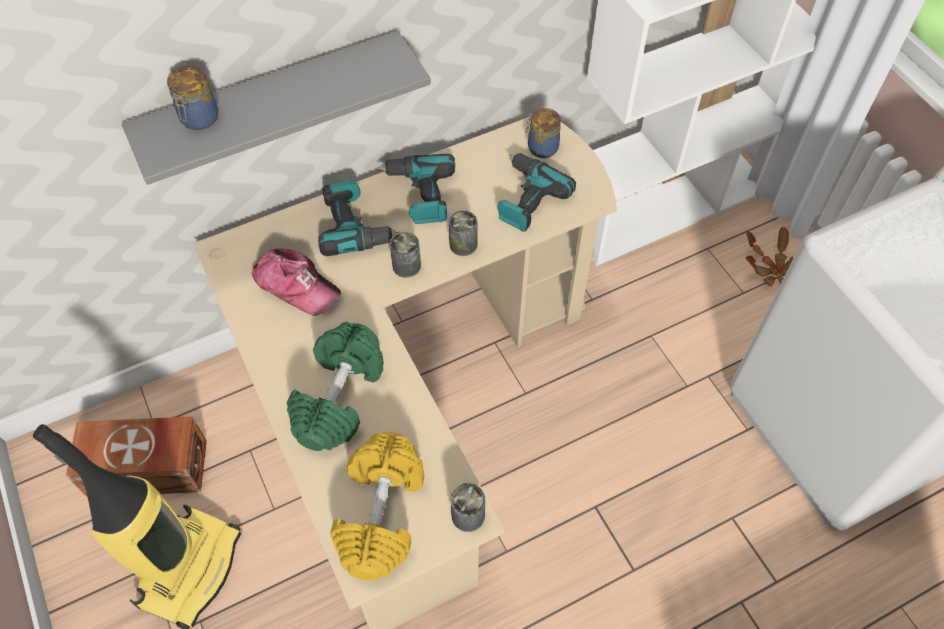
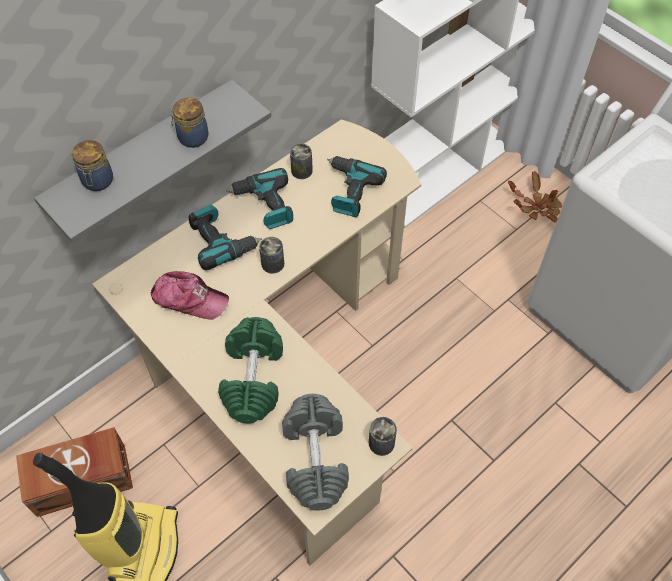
camera: 15 degrees left, 0 degrees up
(380, 513) = (314, 458): yellow dumbbell -> grey dumbbell
(463, 244) = (312, 237): can -> can (301, 171)
(541, 148) = (349, 148): jar -> jar (192, 137)

